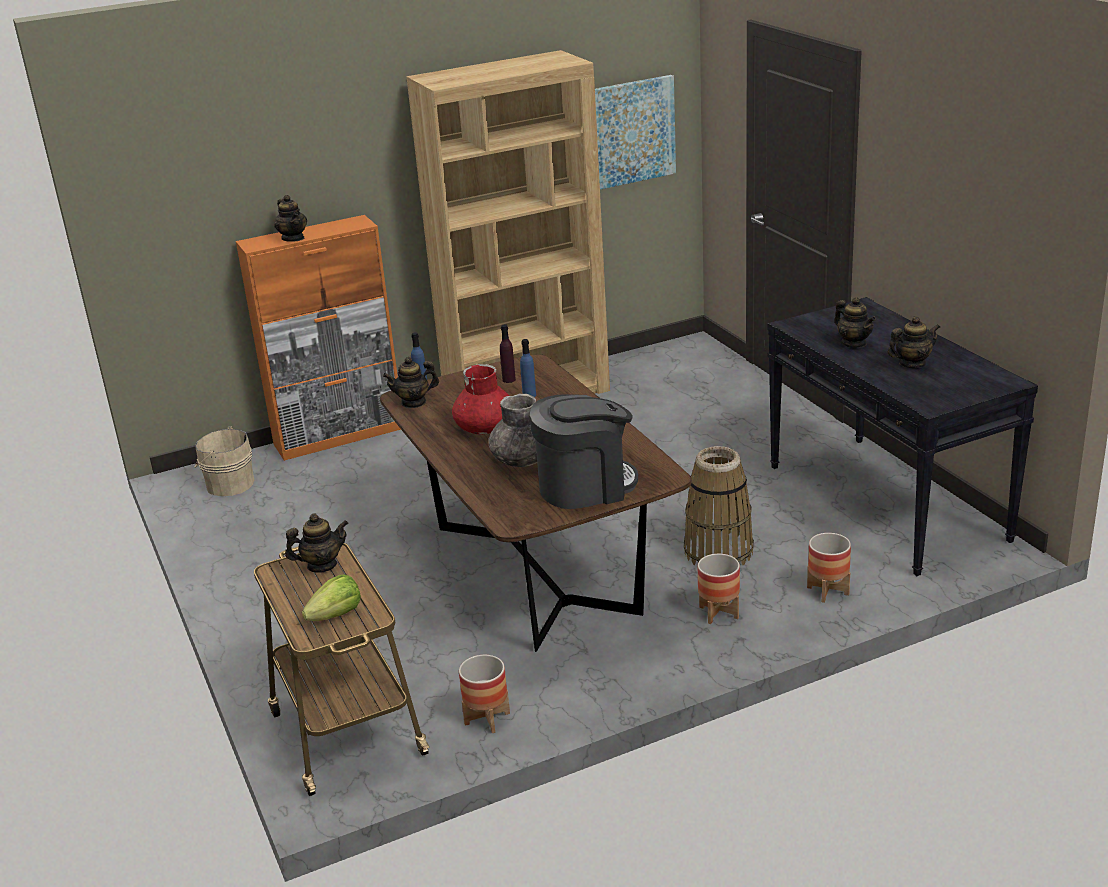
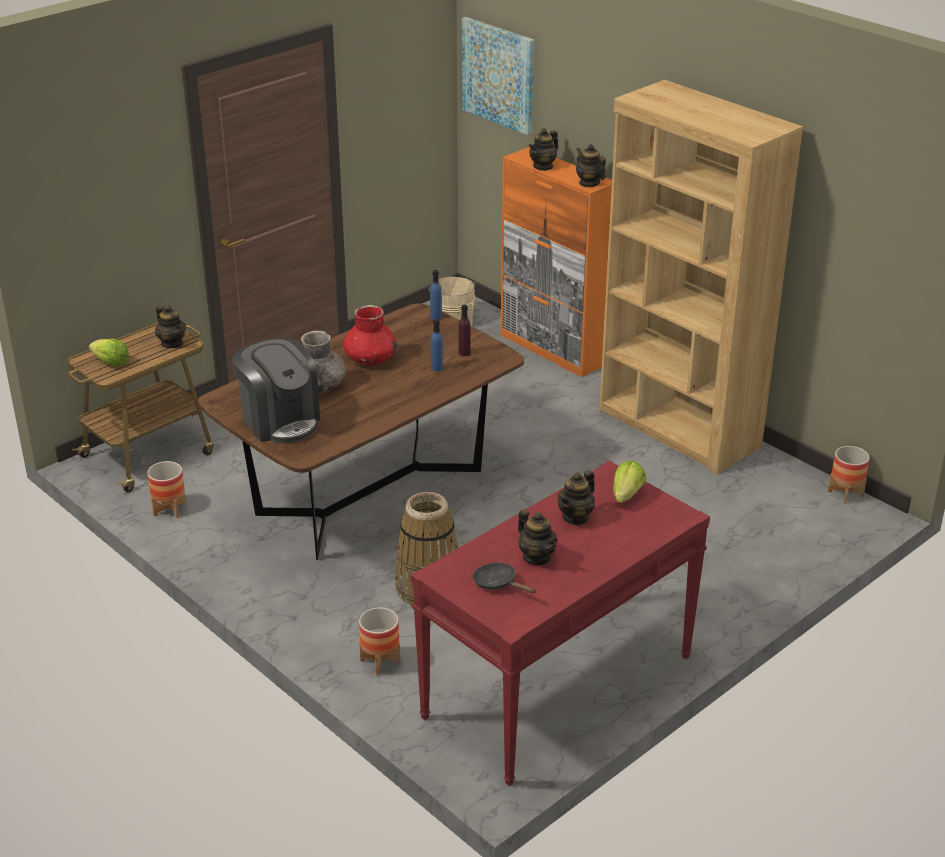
camera: 70 degrees right, 5 degrees up
(414, 402) = (407, 319): teapot -> teapot (589, 183)
(628, 132) = (864, 249): picture -> picture (499, 75)
(719, 612) = (330, 601): planter -> planter (845, 494)
(826, 321) = (626, 495): none -> lettuce
(886, 502) = (558, 687): black console table -> red console table
(949, 382) = (498, 584): none -> black frying pan

